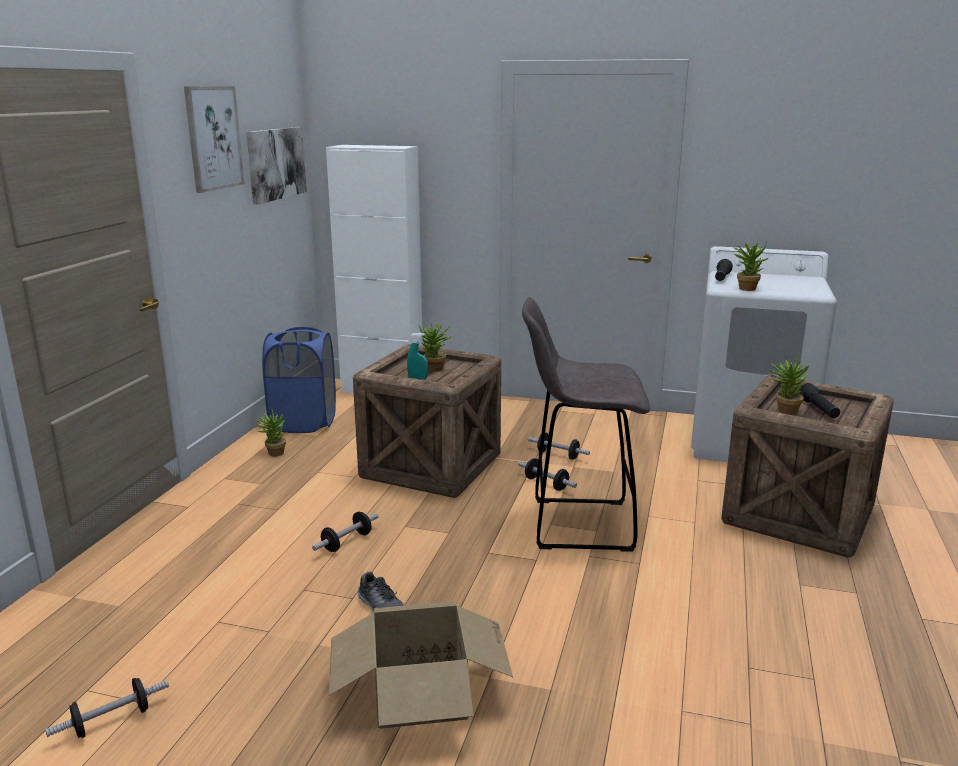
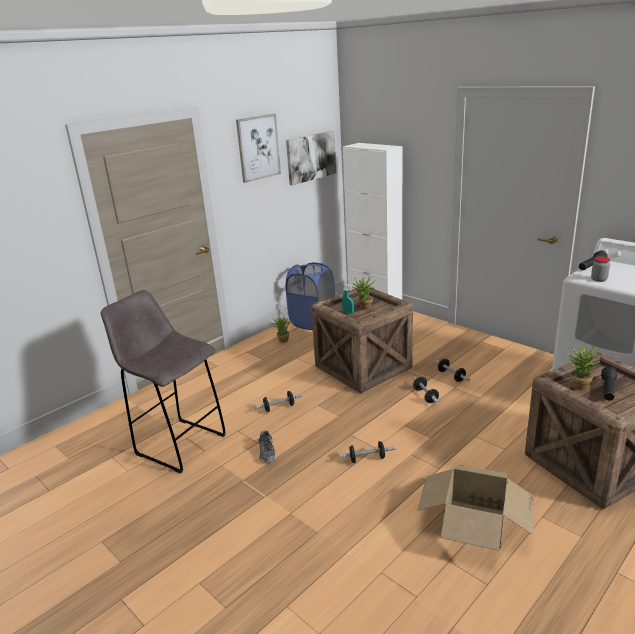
camera: 30 degrees right, 5 degrees up
(112, 721) = (111, 476): dumbbell -> dumbbell (367, 459)
(420, 692) = (249, 508): cardboard box -> cardboard box (474, 523)
(577, 524) = (422, 430): grey stool -> grey stool (179, 444)
(746, 288) = (599, 279): potted plant -> jar

